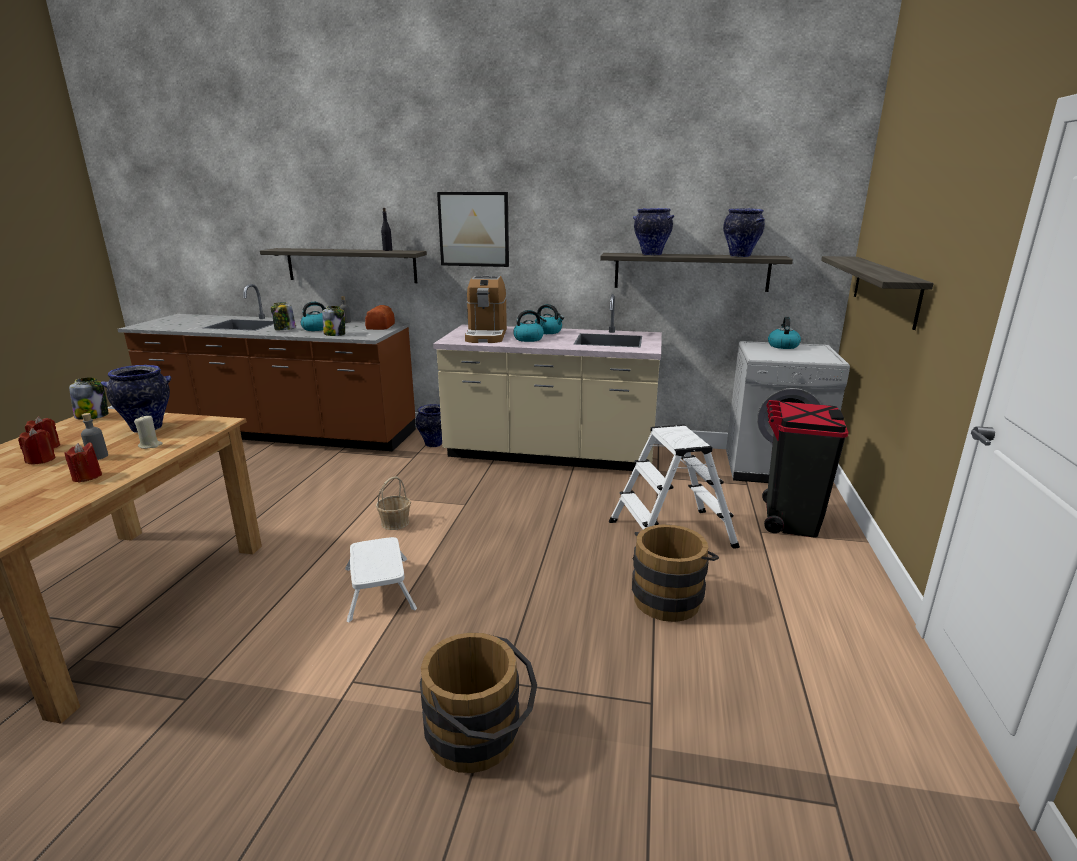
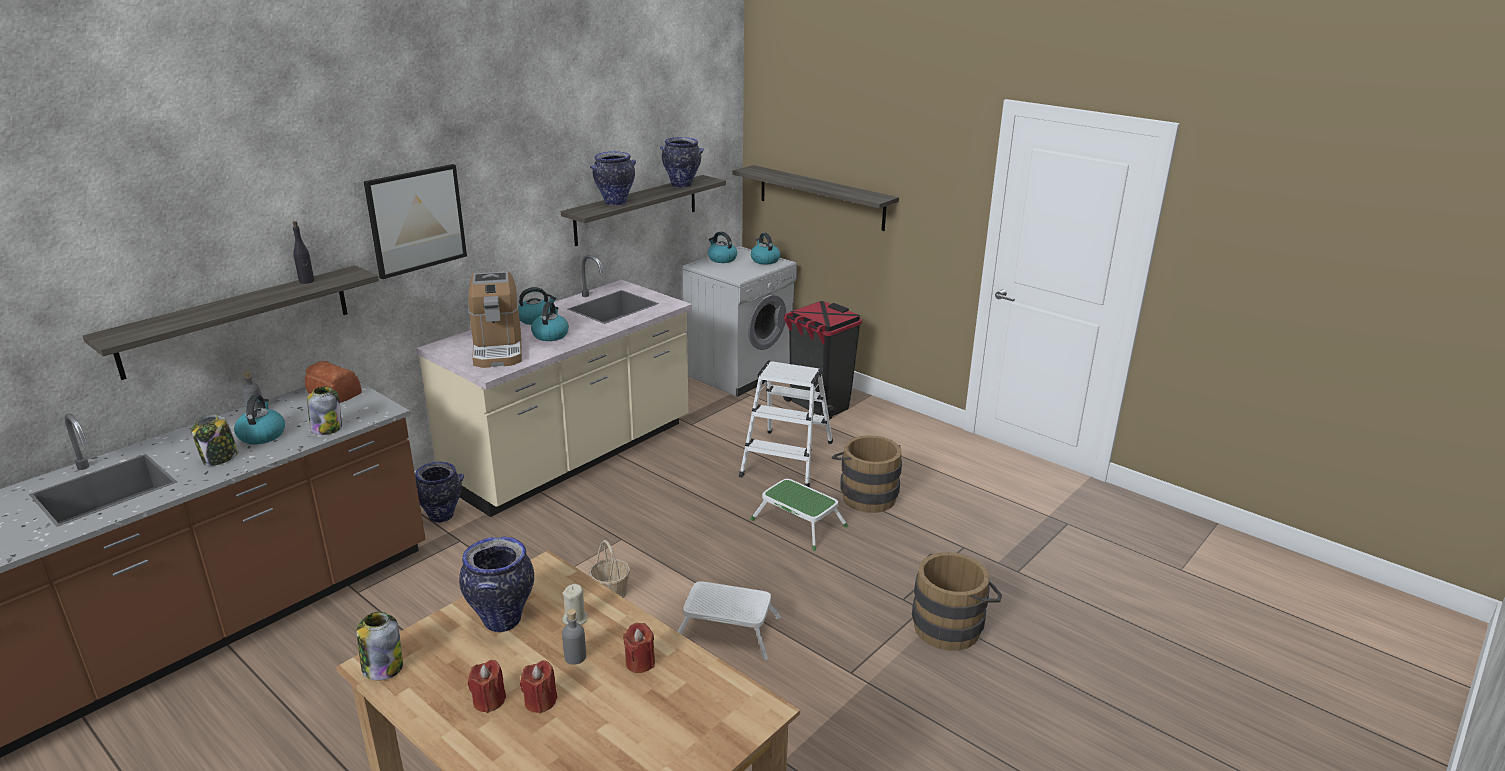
camera: 60 degrees left, 5 degrees up
(486, 335) = (498, 349): coffee machine -> coffee machine turned 45 degrees clockwise
(571, 573) = (798, 523): none -> green step ladder
(820, 355) = (764, 260): none -> kettle

